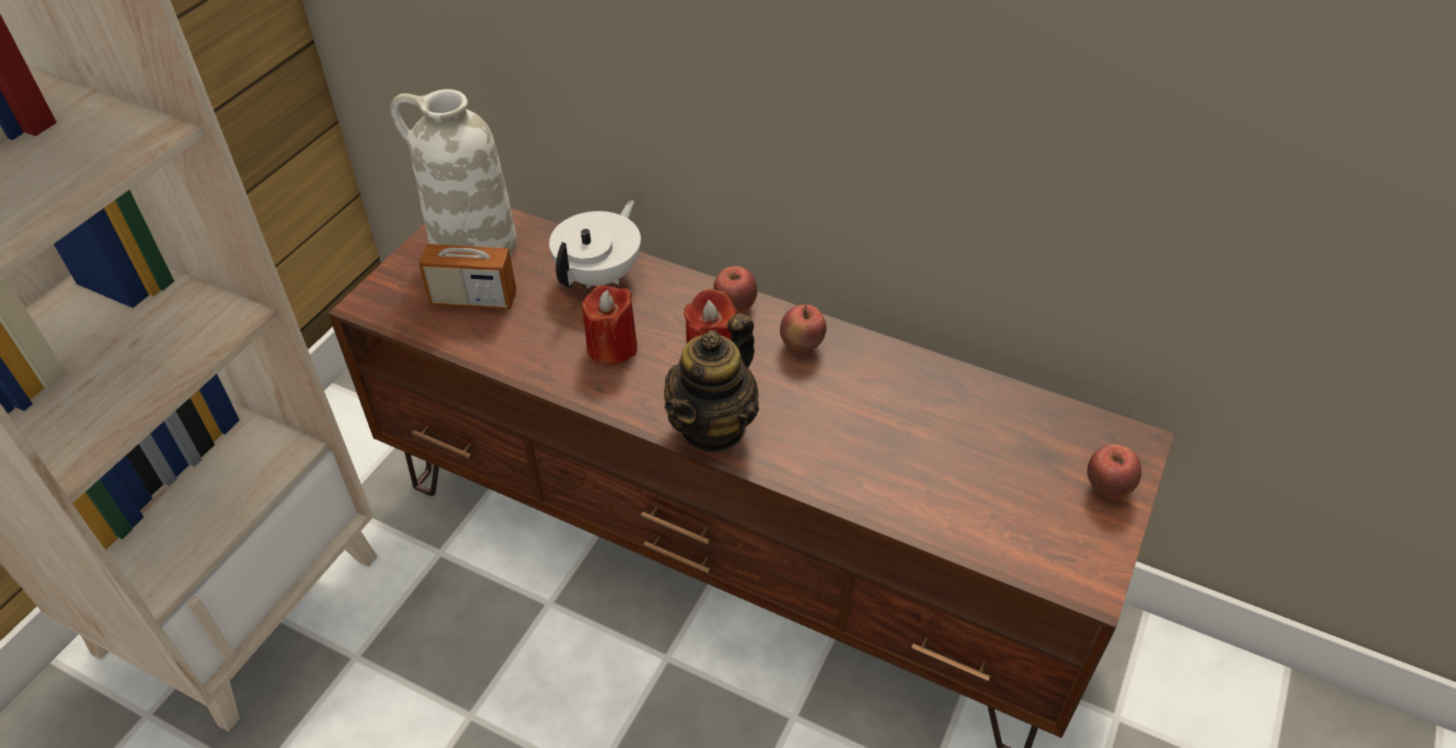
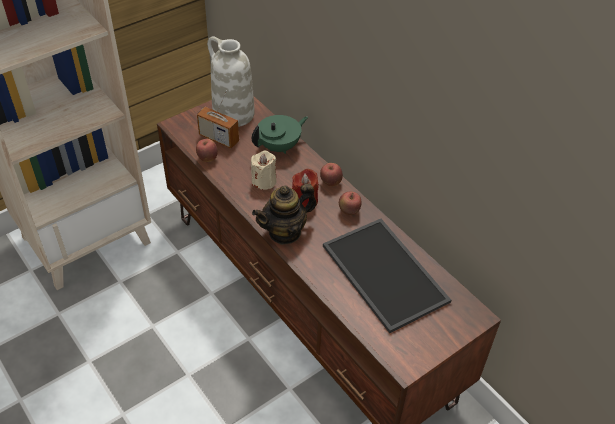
camera: 25 degrees right, 0 degrees up
(600, 275) = (280, 147): white teapot -> green teapot
(612, 347) = (264, 181): red candle -> beige candle
(941, 430) = (387, 273): none -> tray
(1107, 488) = (446, 330): apple -> apple (207, 158)

